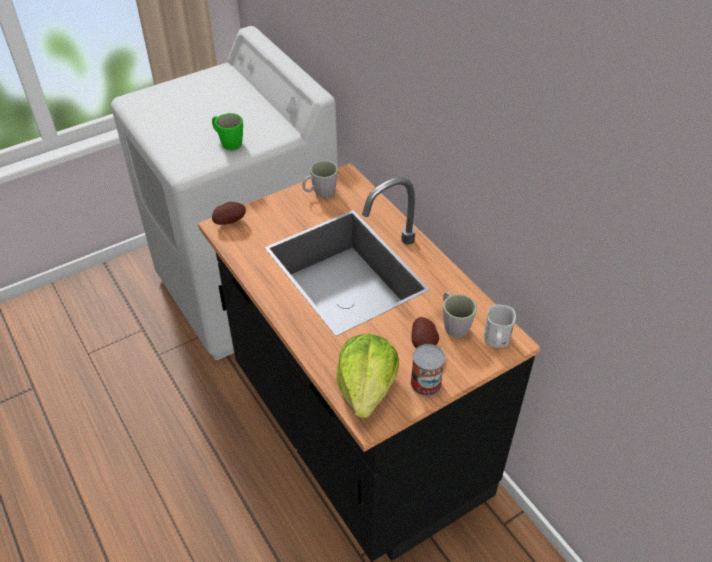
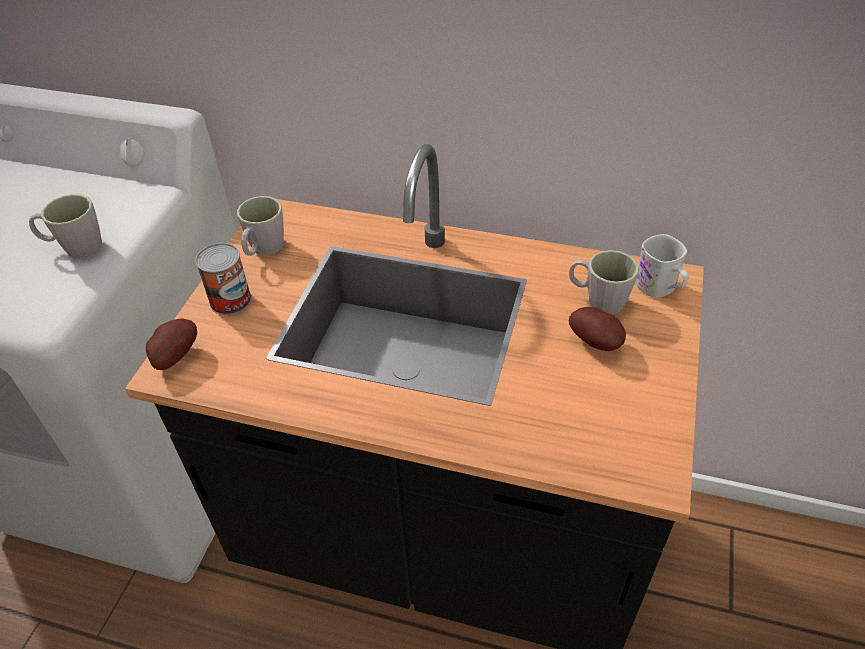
camera: 40 degrees left, 0 degrees up
(228, 142) = (75, 248): green mug -> grey mug
(367, 388) = (603, 440): lettuce -> none
(426, 383) = (655, 385): can -> can (230, 300)

